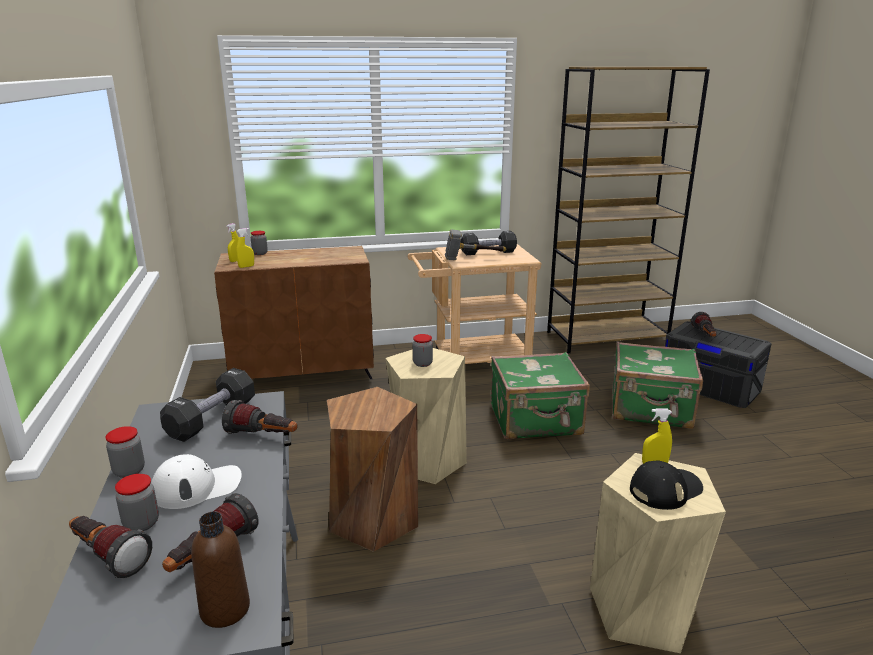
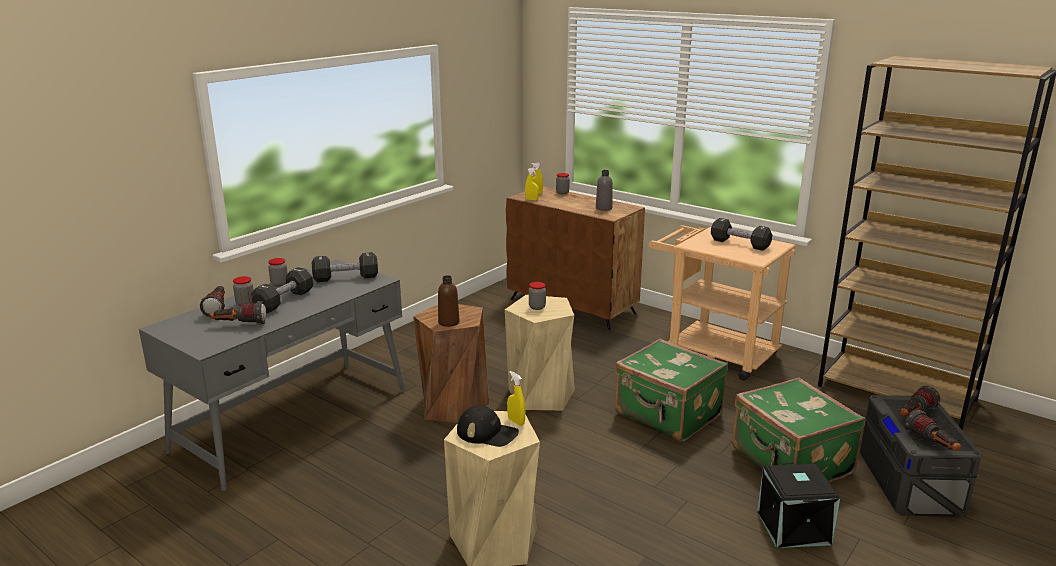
camera: 50 degrees right, 0 degrees up
(197, 487) = (284, 301): white cap -> black dumbbell
(225, 609) = (209, 342): brown bottle -> brown bottle (448, 322)
(263, 436) = (345, 294): flashlight -> flashlight (932, 444)
(333, 255) = (604, 208): none -> grey bottle
(473, 258) = (709, 244): hammer -> none
(733, 450) = (794, 528): none -> black storage box

